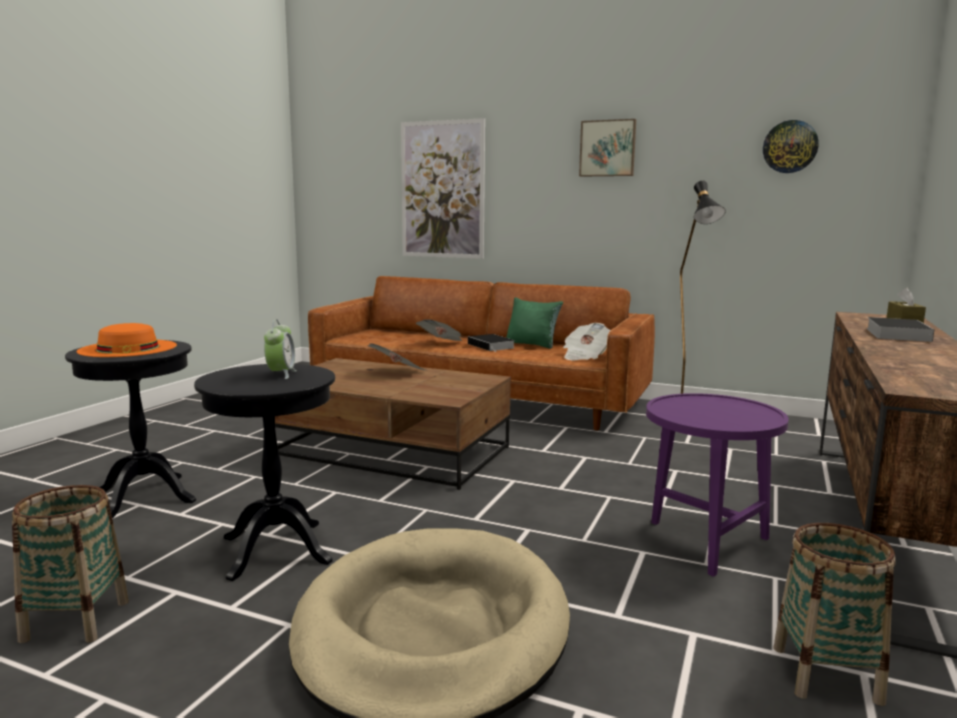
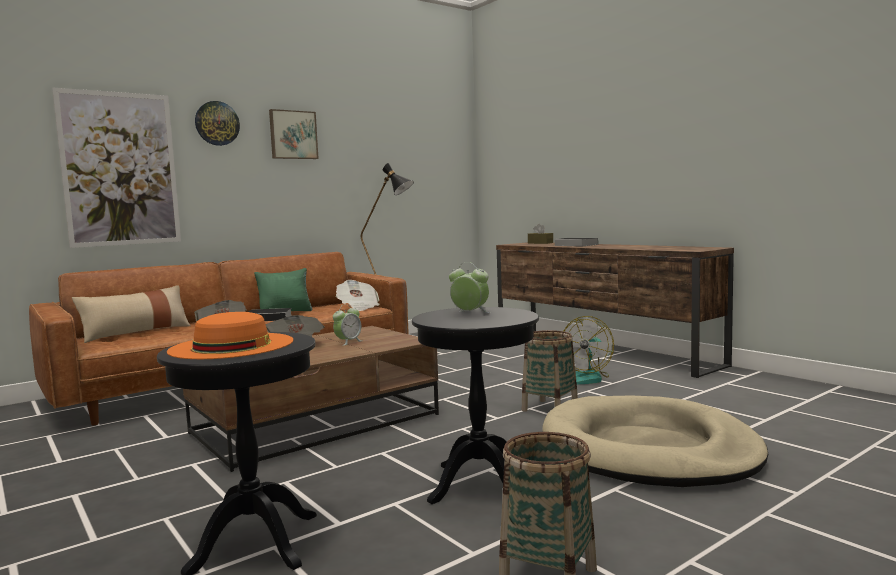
camera: 60 degrees left, 5 degrees down
(405, 333) = (136, 332): none -> beige pillow
(423, 383) = (348, 342): none -> alarm clock
(704, 542) = (586, 378): purple side table -> fan
(790, 147) = (413, 142): wall clock -> wall clock (217, 123)
(826, 674) = (725, 388): basket -> basket (550, 408)

